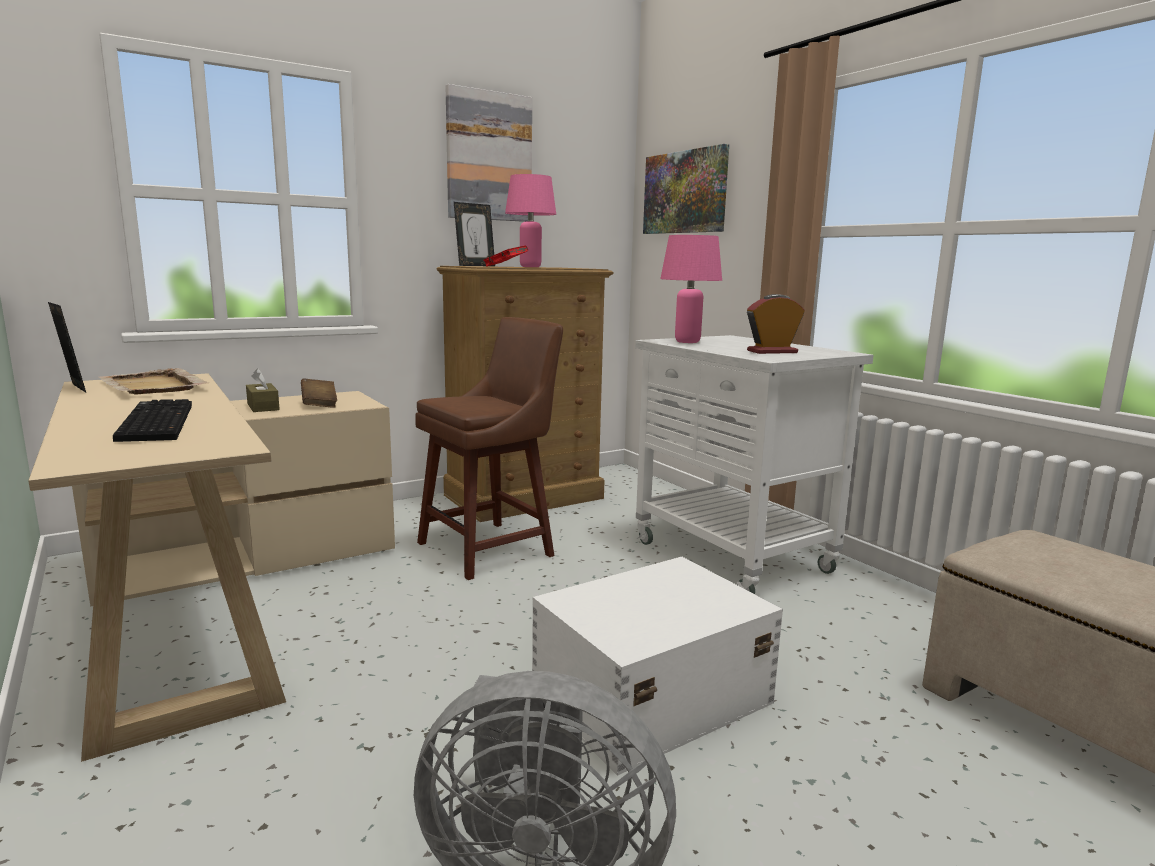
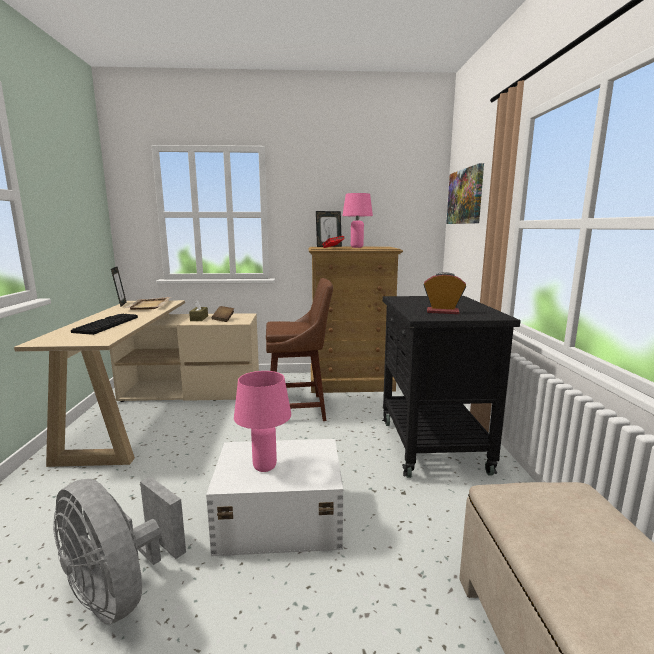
camera: 30 degrees right, 0 degrees up
(489, 157) = (343, 183): picture -> none
(688, 342) = (410, 300): pink table lamp -> pink table lamp (265, 467)
(732, 558) = (432, 447): white cart -> black cart

